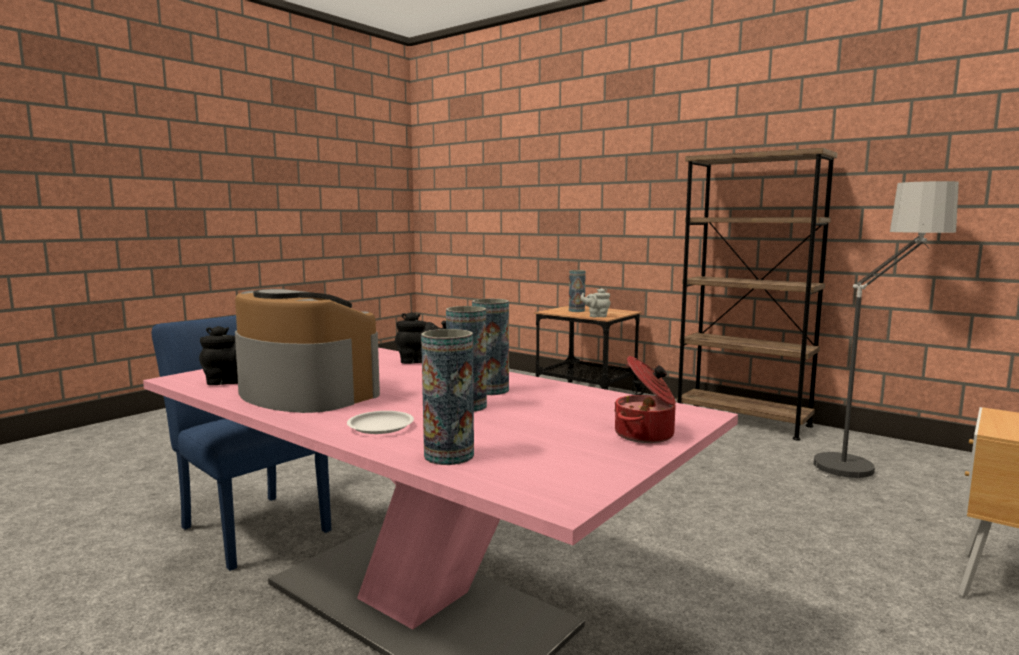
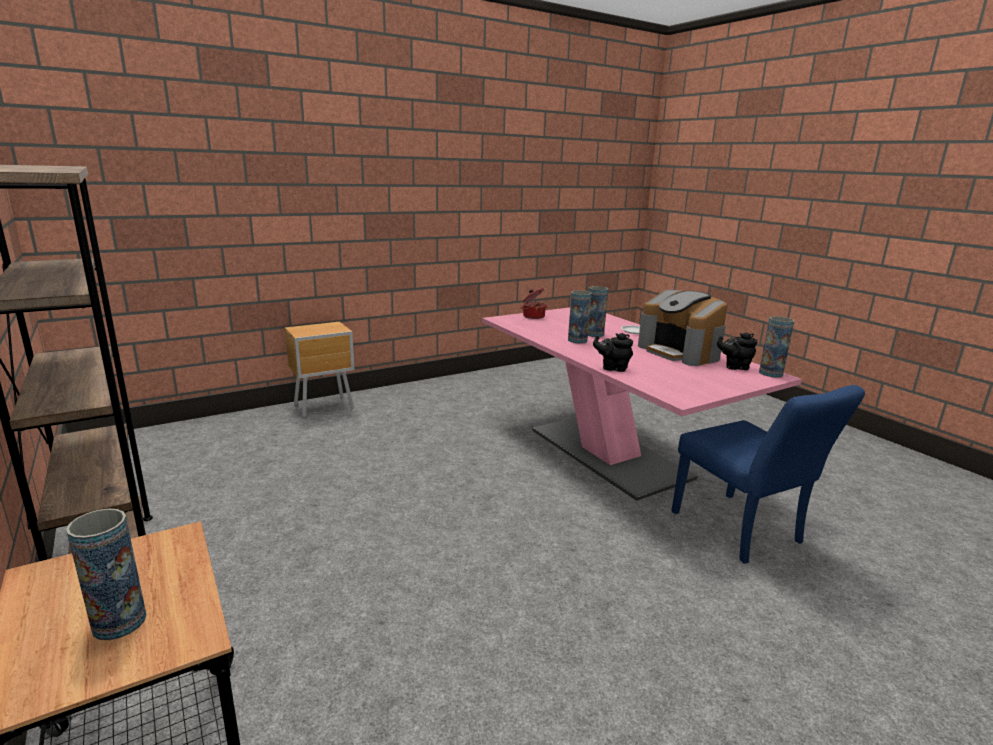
camera: 160 degrees left, 10 degrees up
(449, 455) = (608, 320): vase -> vase (770, 373)
(596, 316) = (173, 552): grey teapot -> none
(868, 461) = (170, 477): floor lamp -> none

